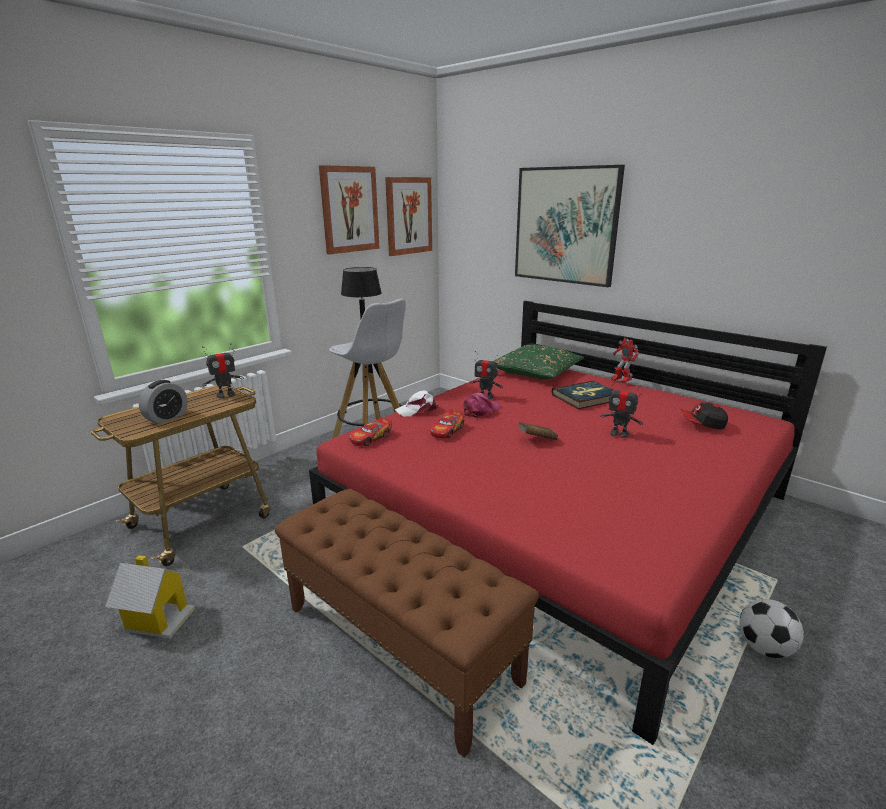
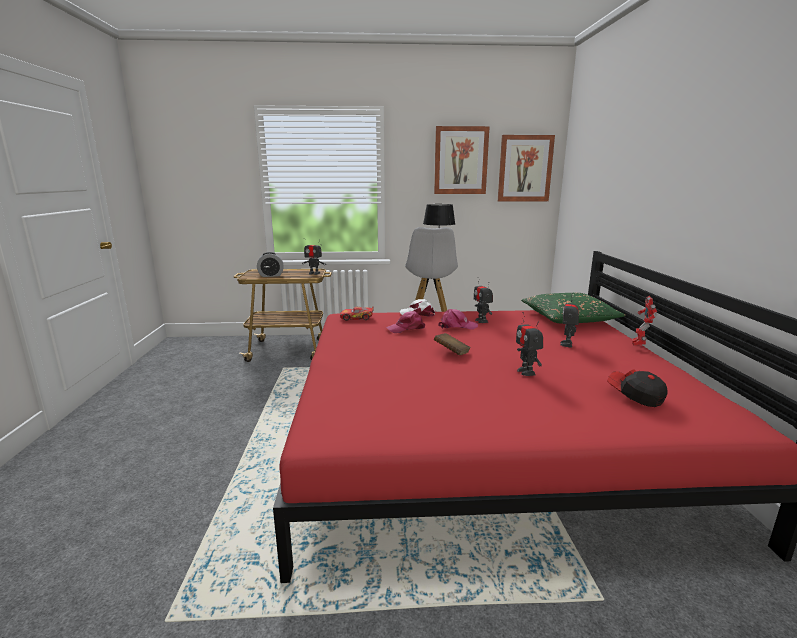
camera: 45 degrees right, 5 degrees down
(159, 618) = (212, 379): toy house -> none
(400, 644) = (266, 444): brown bench -> none
(447, 430) = (406, 328): toy car -> pink cap
(565, 225) = (635, 173): picture -> none
(585, 397) = (567, 344): book -> toy robot
(764, 648) = (475, 620): football -> none

